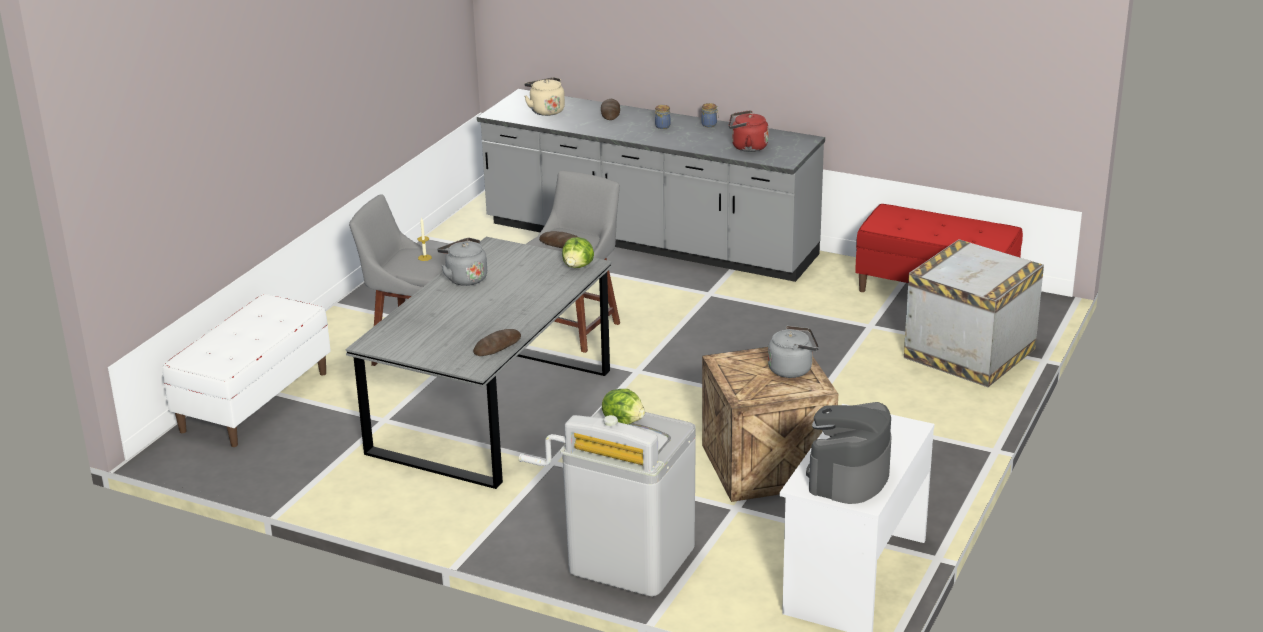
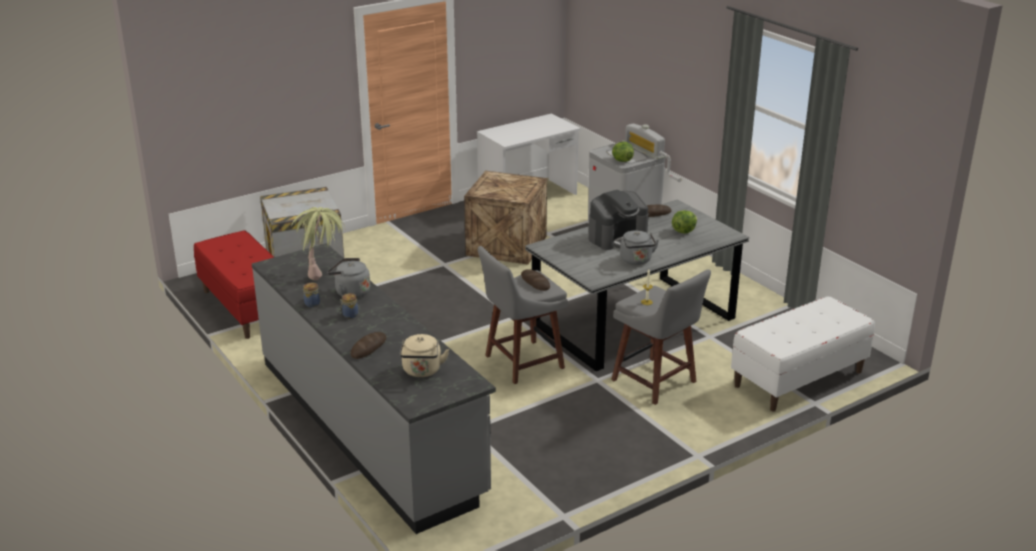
camera: 150 degrees left, 0 degrees up
(578, 266) = (551, 247): lettuce -> lettuce (683, 231)
(747, 147) = (323, 271): red kettle -> potted plant
(793, 369) = (491, 185): grey kettle -> grey kettle (350, 292)
(848, 476) = (544, 125): coffee machine -> coffee machine (617, 237)

